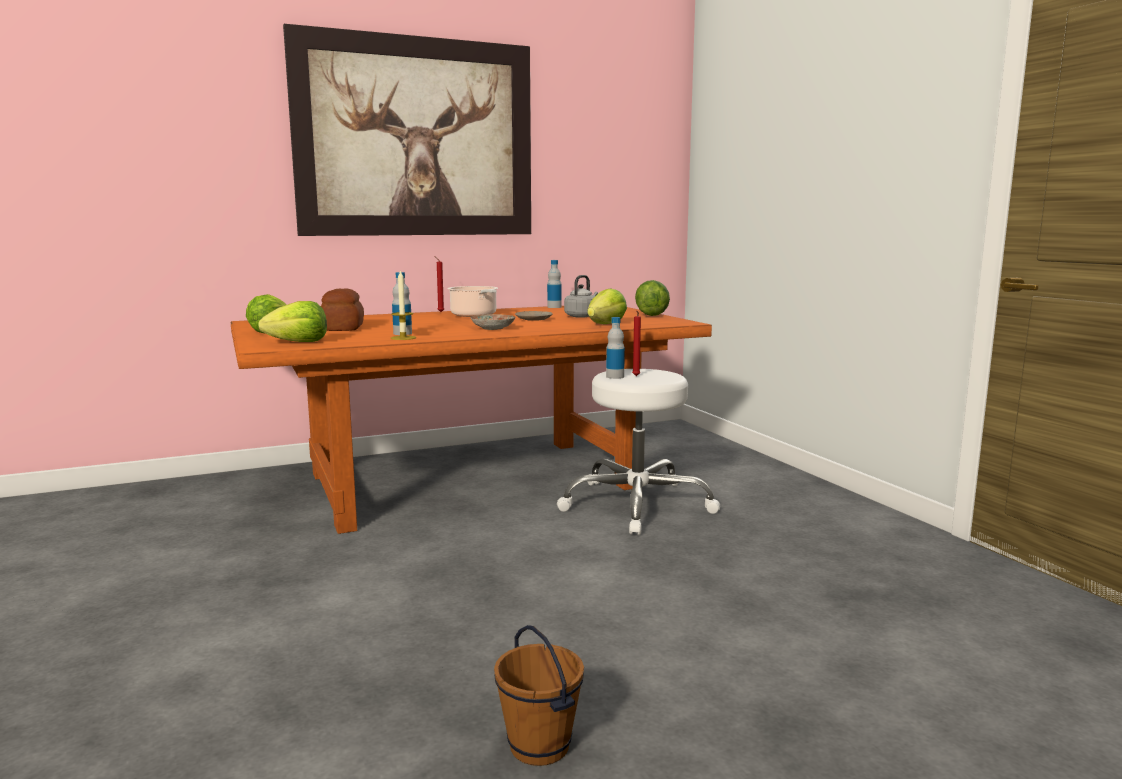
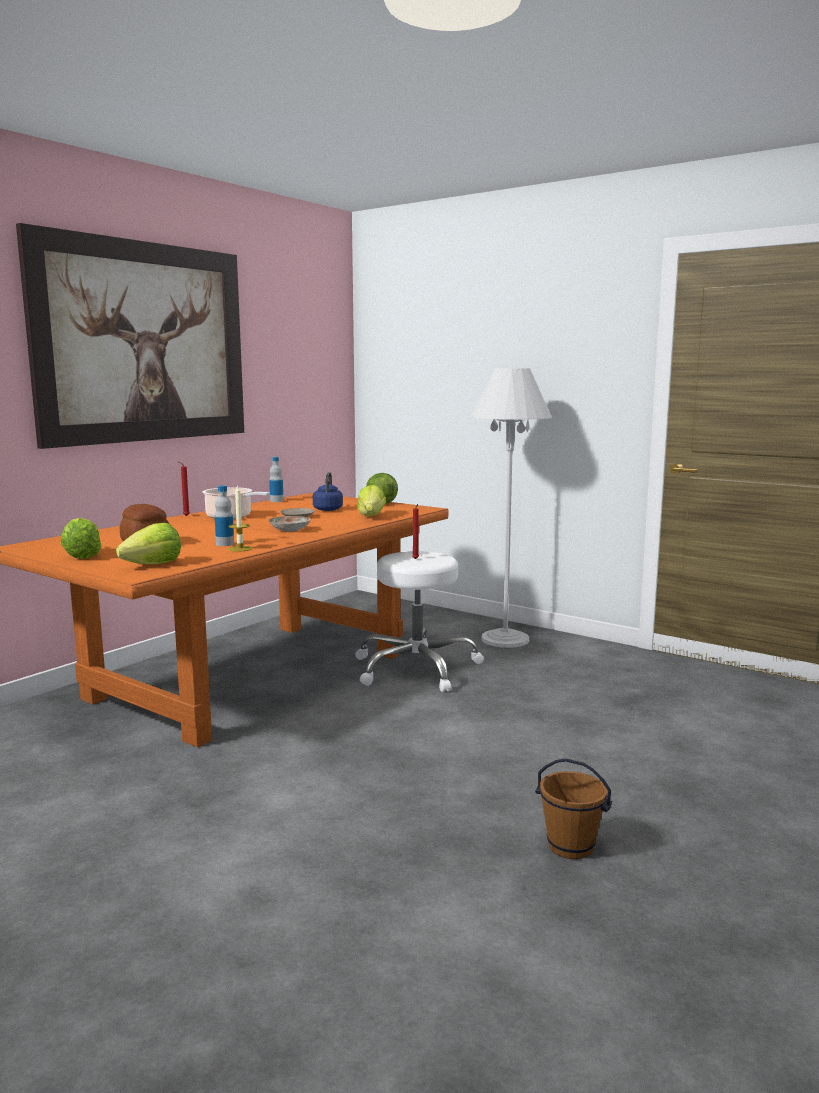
camera: 30 degrees left, 0 degrees up
(581, 316) = (328, 509): grey kettle -> blue kettle
(615, 376) = (401, 561): bottle -> none
(779, 493) = (505, 639): none -> white floor lamp

